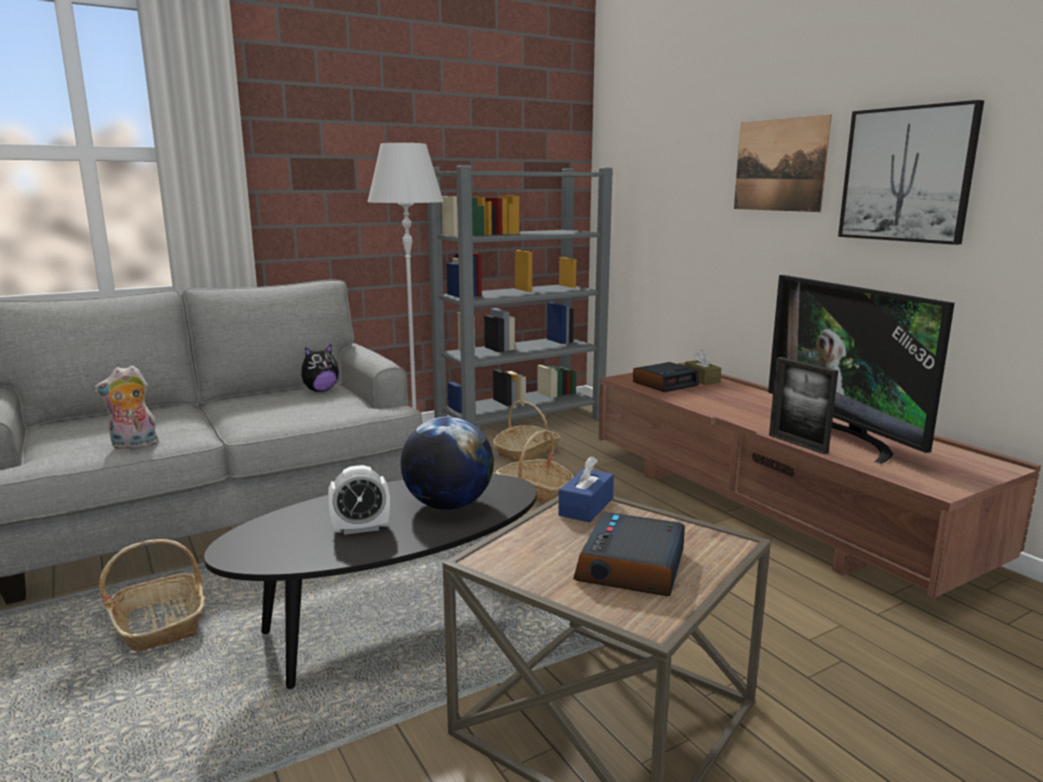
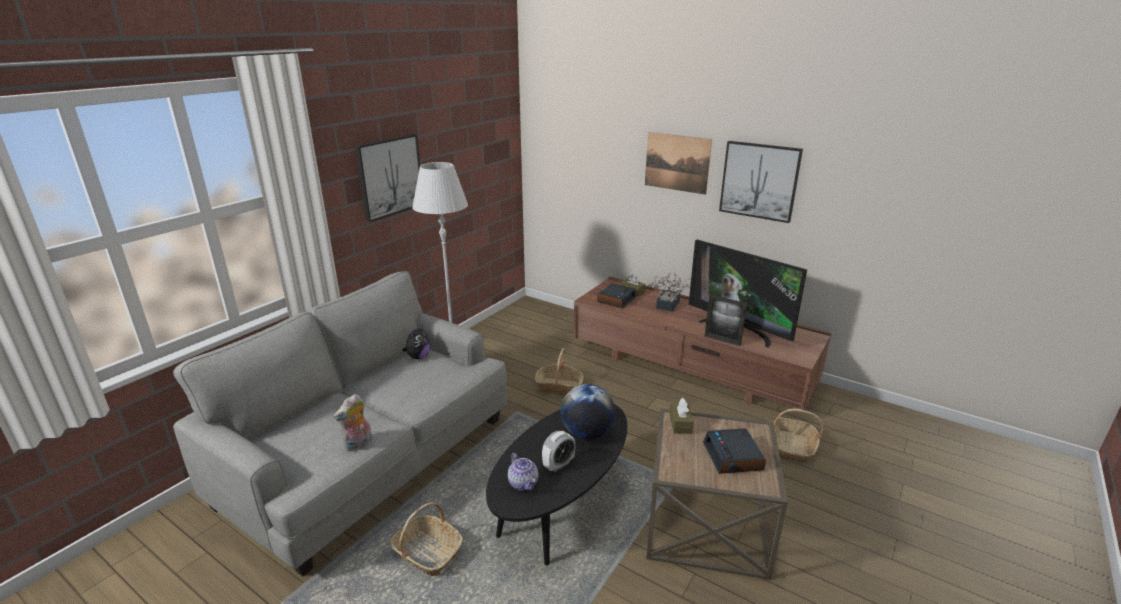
camera: 25 degrees left, 10 degrees up
(285, 536) = (523, 483): none -> teapot
(361, 168) = (390, 176): none -> picture
(520, 422) = (502, 328): grey bookcase -> none
(527, 453) = (529, 355): basket -> basket (793, 446)
(586, 507) = (680, 423): blue tissue box -> brown tissue box
(740, 398) = (666, 306): none -> potted plant

